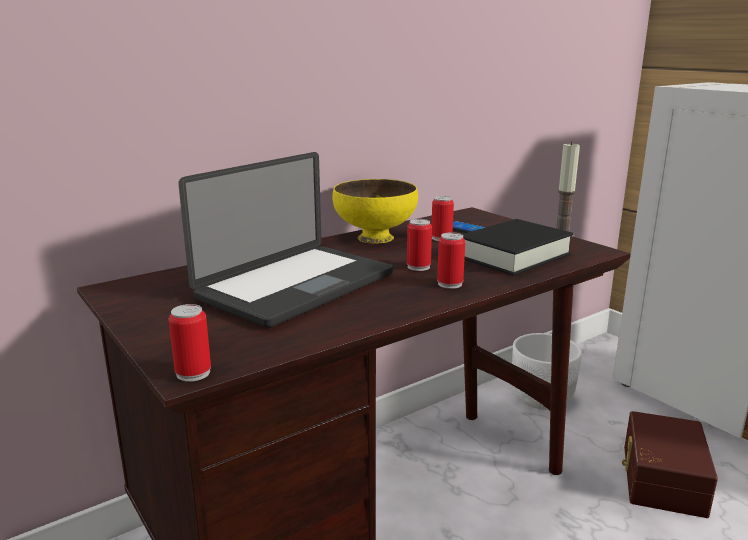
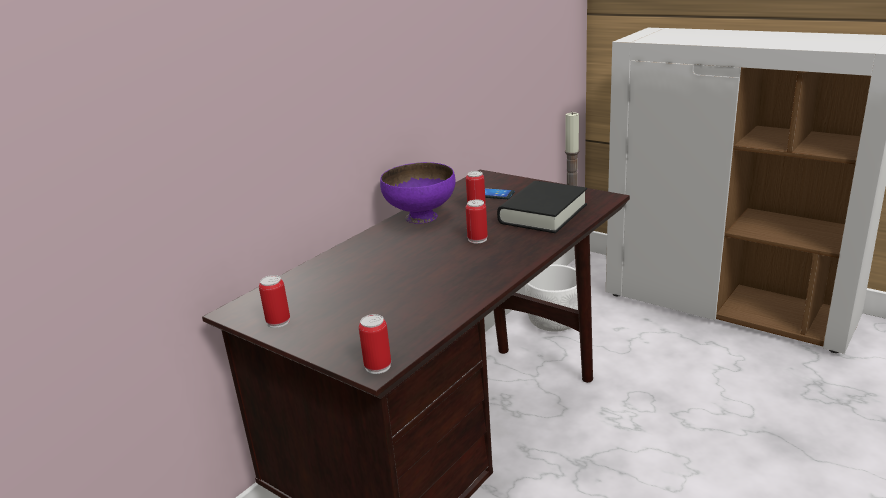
camera: 15 degrees left, 5 degrees up
(297, 286) = (394, 277): laptop -> none
(375, 237) = (421, 216): yellow bowl -> purple bowl
(450, 284) = (512, 250): can -> can (278, 321)
(660, 479) = (666, 366): brown storage box -> none

